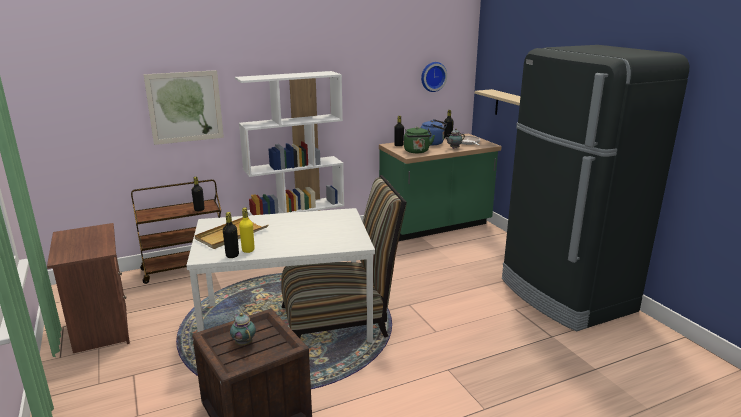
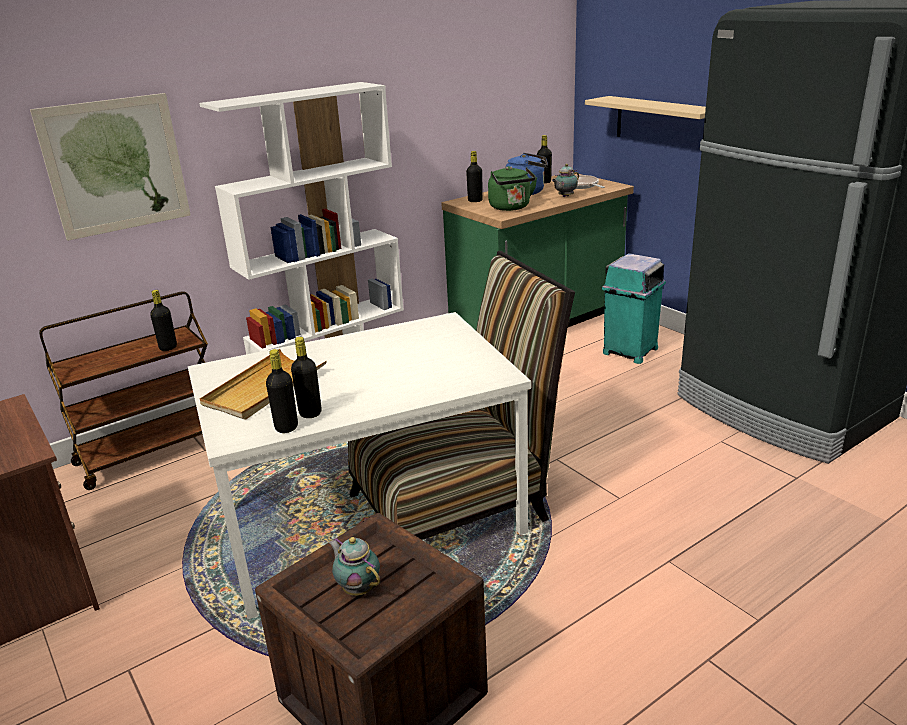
camera: 10 degrees left, 5 degrees up
(248, 250) = (310, 413): yellow bottle -> black bottle
(432, 76) = (514, 82): wall clock -> none
(485, 249) = (629, 351): none -> turquoise trash can

